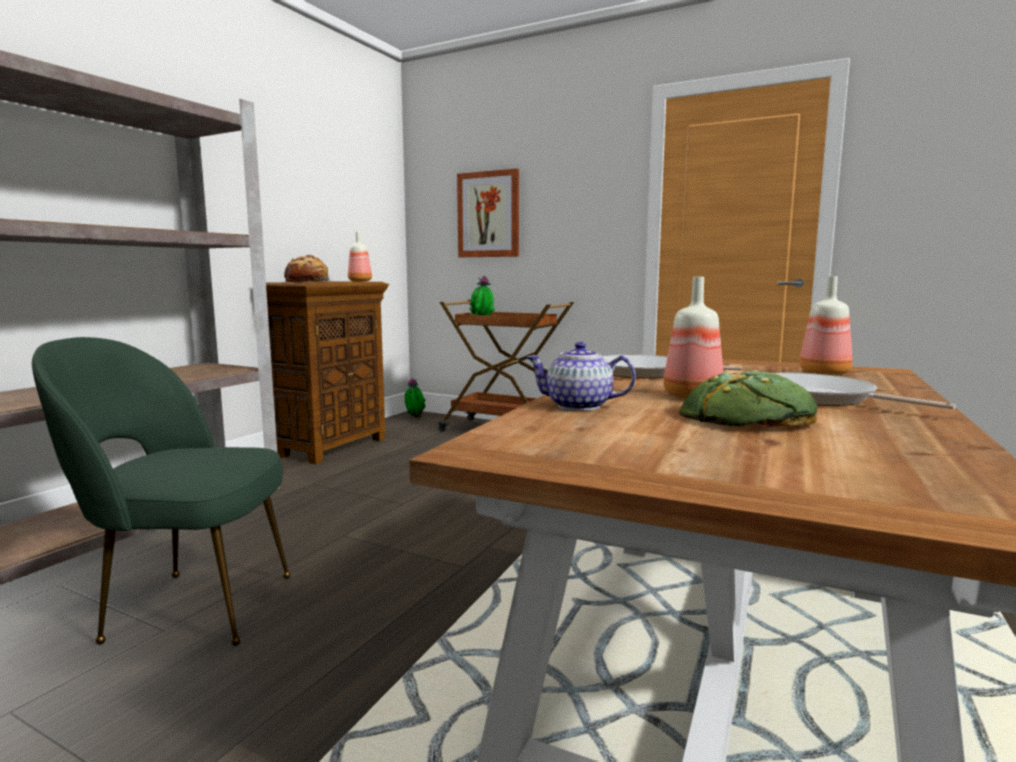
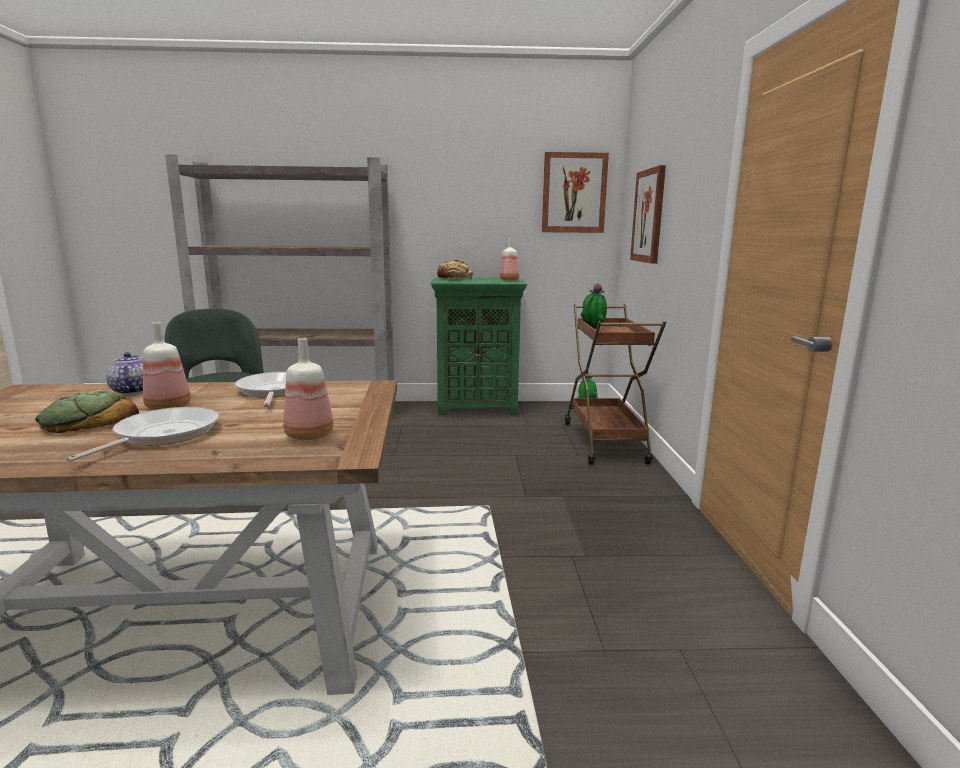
camera: 60 degrees right, 5 degrees up
(333, 447) = (478, 408): brown cabinet -> green cabinet
(373, 188) = (574, 193): none -> picture

